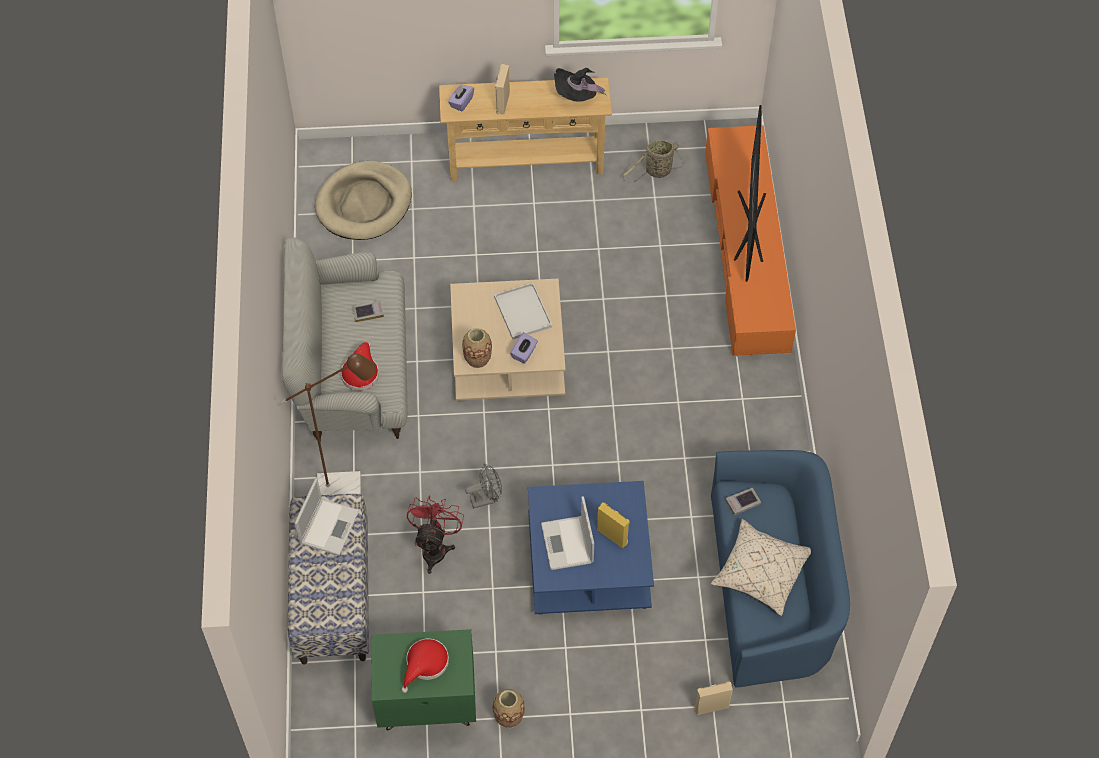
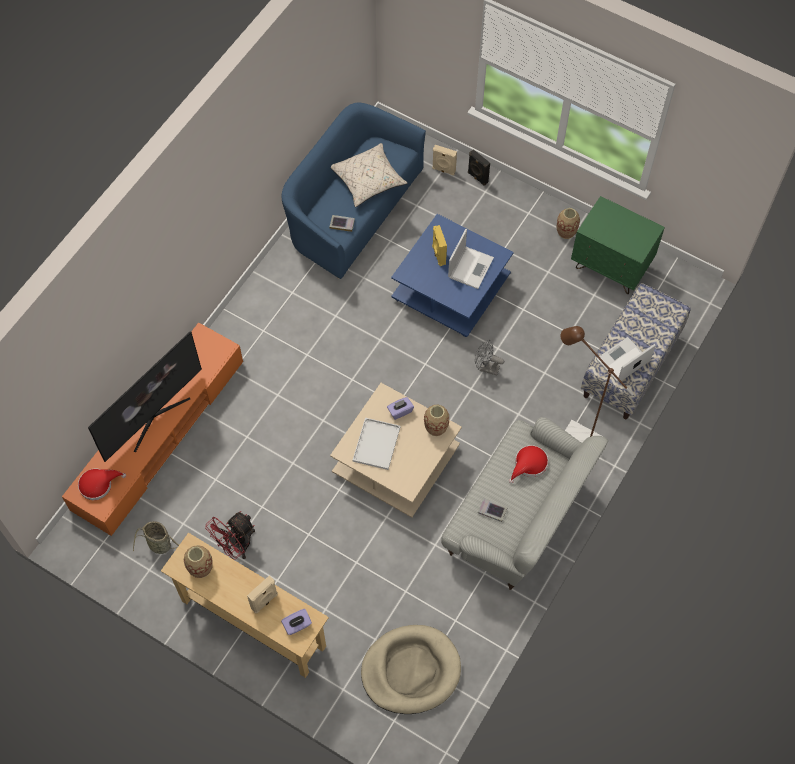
camera: 145 degrees left, 5 degrees up
(425, 664) = (618, 227): red hat -> red hat (98, 484)
(435, 547) = (542, 356): red fan -> red fan (236, 546)
(576, 96) = (201, 568): black hat -> vase
(664, 723) = (477, 177): none -> black speaker

